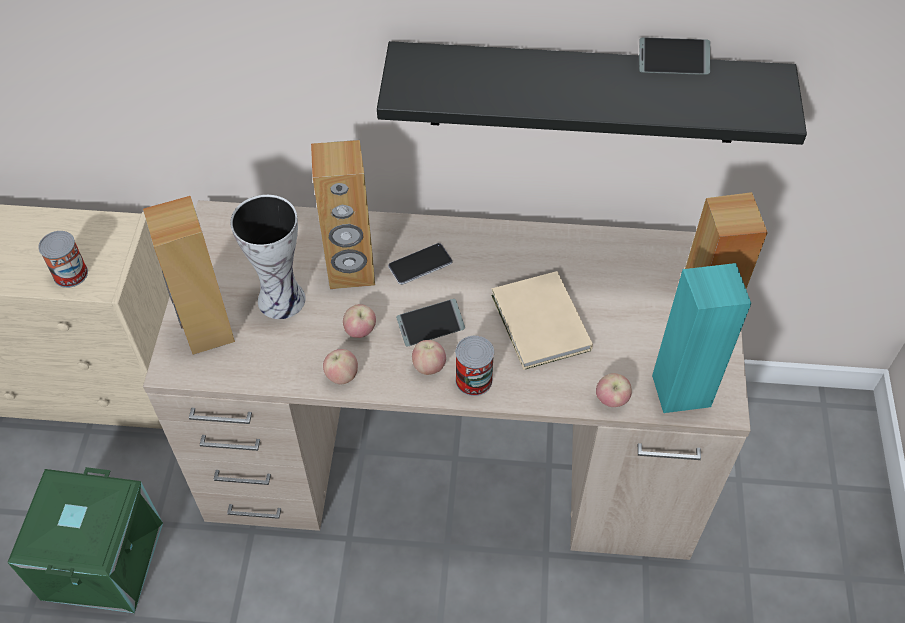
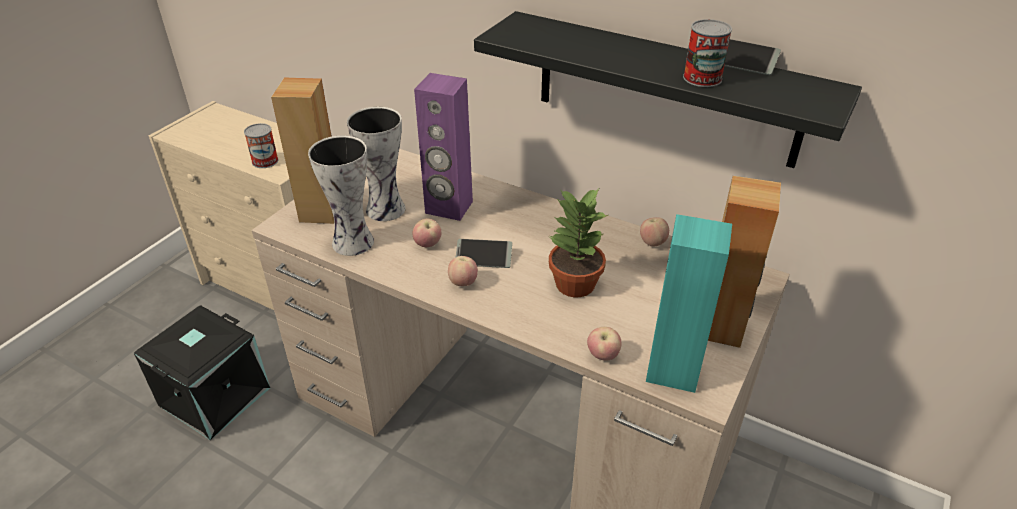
camera: 25 degrees right, 15 degrees down
(101, 559) = (214, 395): green storage box -> black storage box
(277, 360) = (353, 243): none -> vase
(342, 376) = (392, 268): apple -> apple (652, 243)
(351, 271) = (448, 208): brown speaker -> purple speaker
(420, 265) = (503, 218): phone -> none
(474, 380) = (493, 303): can -> can (702, 78)
(540, 325) = (573, 284): beige book -> potted plant

